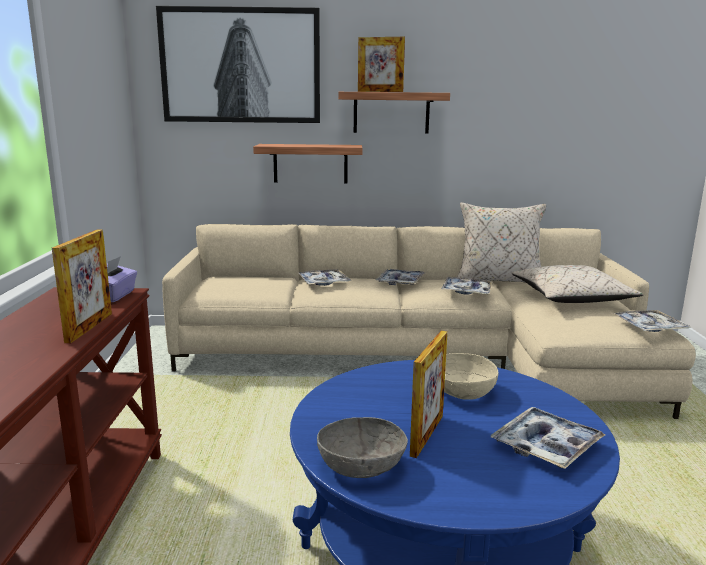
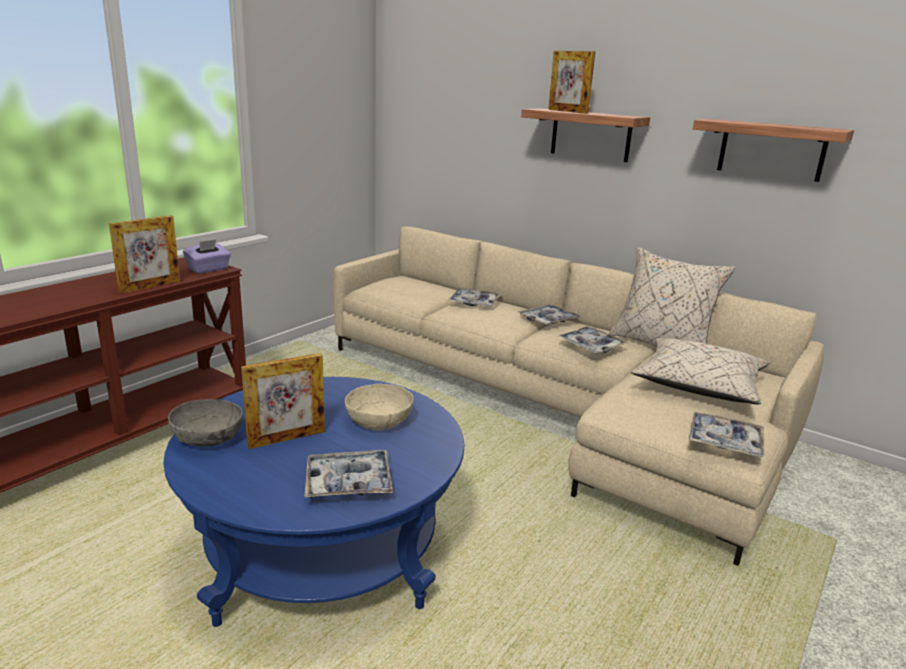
camera: 35 degrees right, 5 degrees up
(240, 66) = (458, 76): picture -> none
(310, 163) = (509, 181): shelf -> shelf (771, 150)

